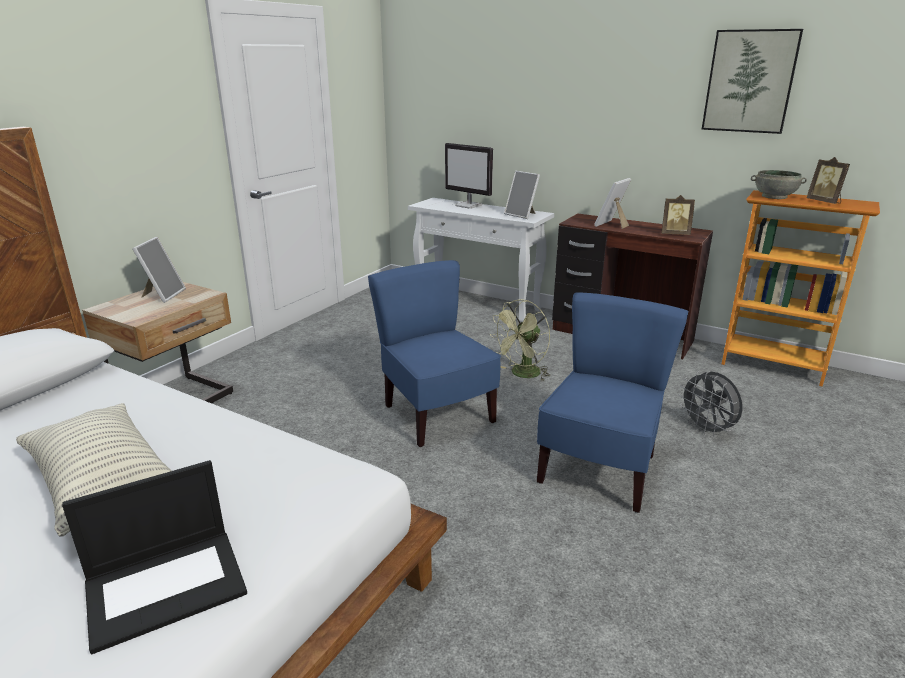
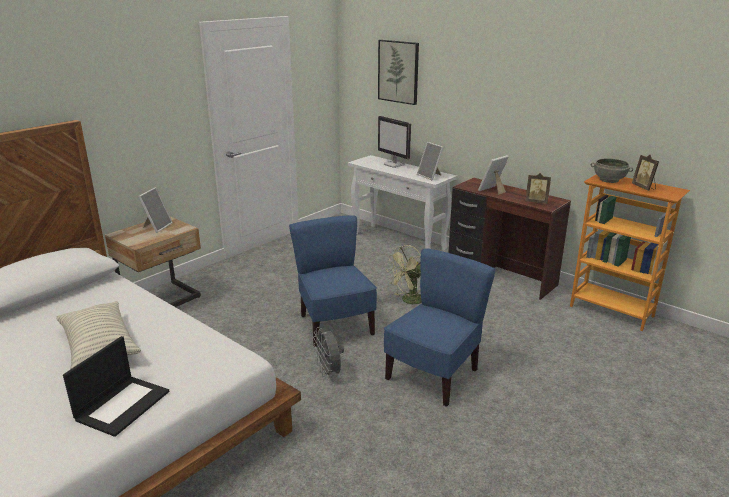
camera: 10 degrees right, 0 degrees up
(167, 585) = (123, 404): laptop -> laptop turned 45 degrees counterclockwise
(707, 430) = (528, 355): grey fan -> grey fan (329, 373)
(750, 81) = (596, 89): picture -> picture (398, 71)

